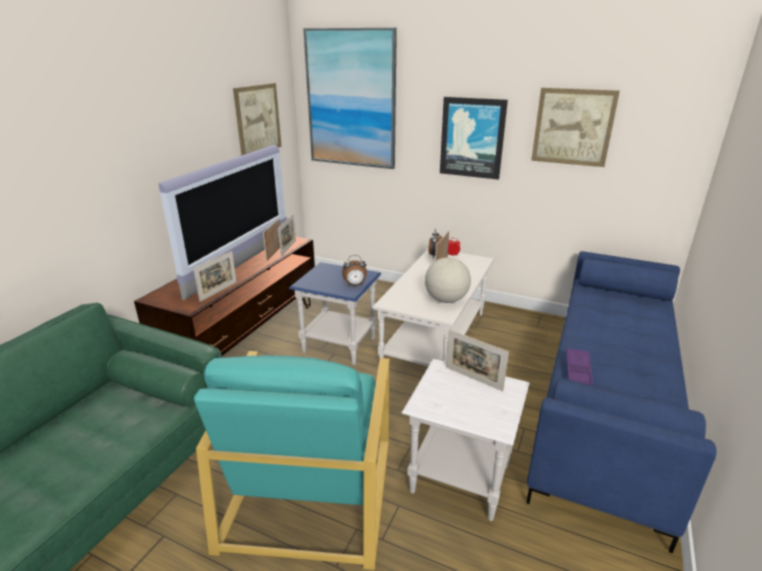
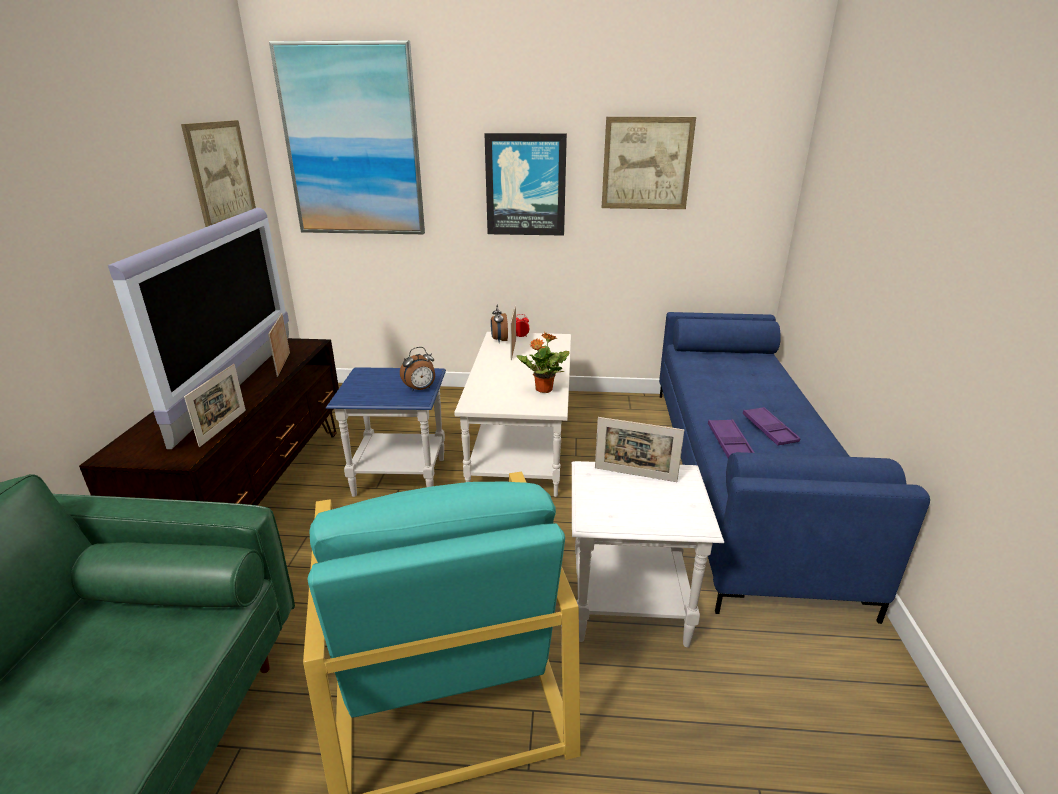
camera: 20 degrees left, 0 degrees up
(288, 248) = (301, 355): picture frame -> none
(446, 300) = (543, 389): globe -> potted plant
(621, 366) = (769, 430): none -> purple tray

